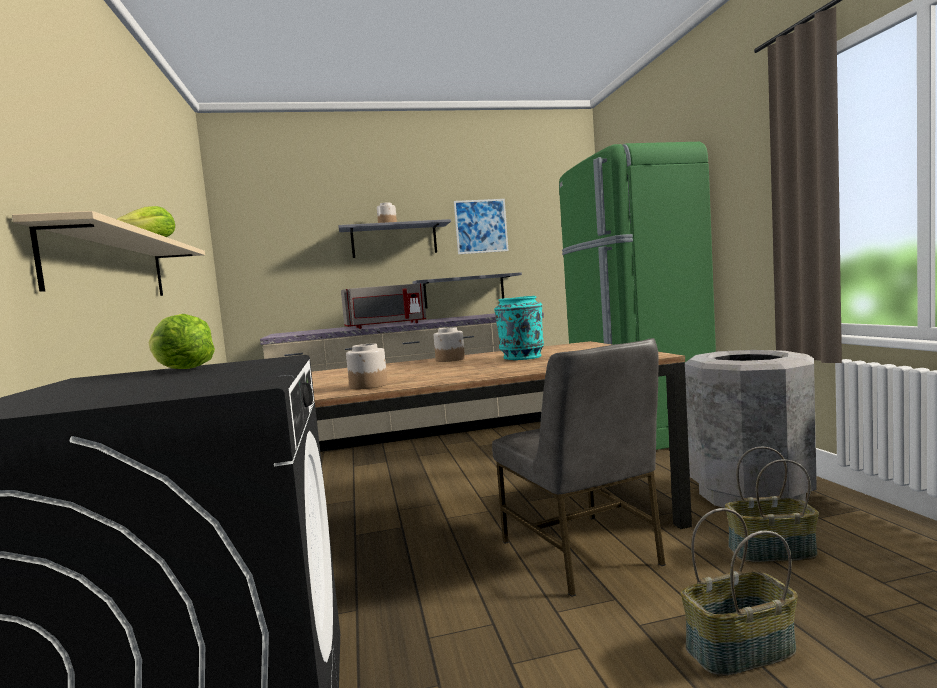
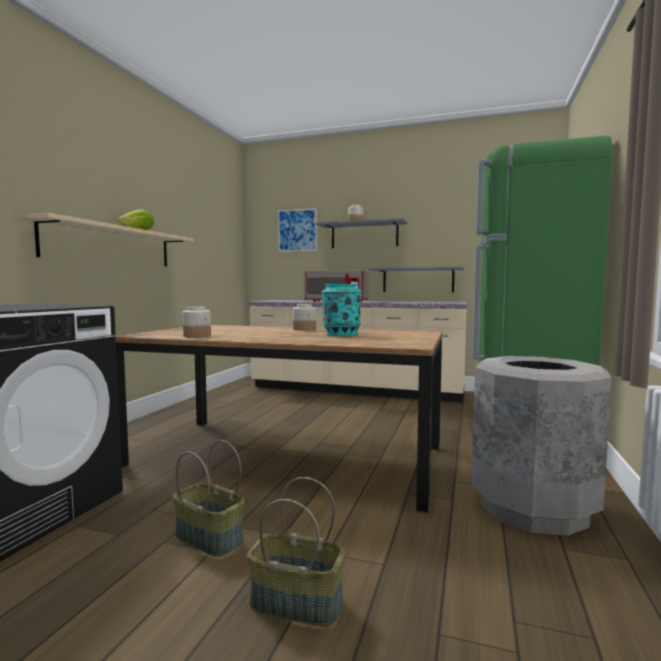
camera: 30 degrees right, 0 degrees up
(182, 370) = (39, 305): lettuce -> none
(481, 226) = (439, 224): picture -> picture (297, 230)
(582, 553) = (316, 499): grey chair -> none
(771, 552) = (457, 555): basket -> basket (207, 538)

